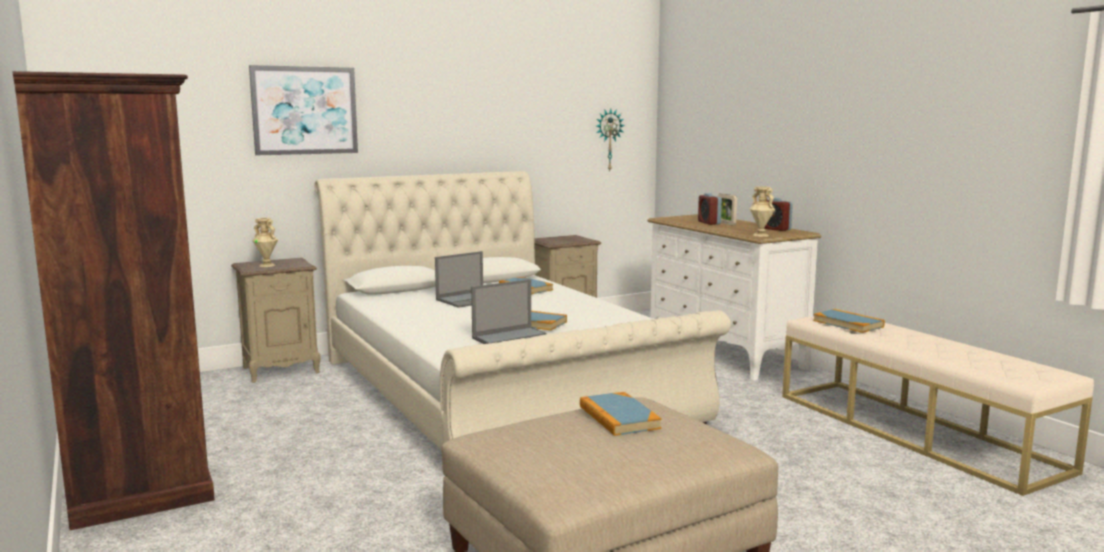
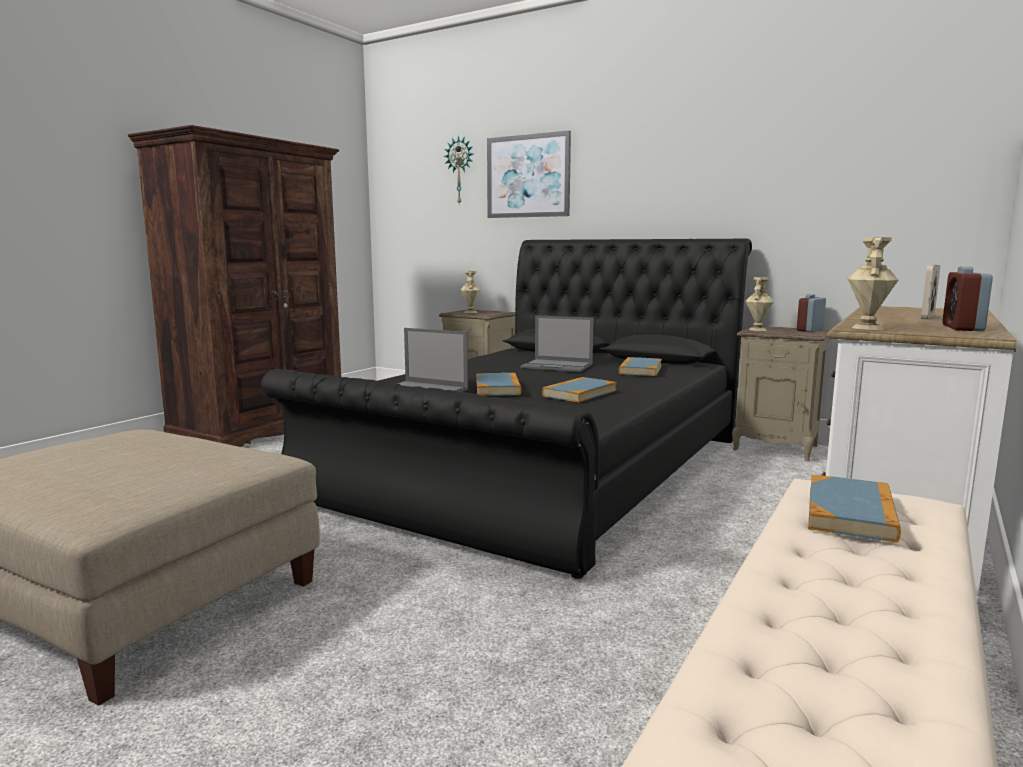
camera: 60 degrees right, 0 degrees up
(499, 388) = (542, 466): beige bed -> black bed
(551, 242) = (757, 329): none -> beige vase
(608, 139) = (906, 197): wall clock -> wall clock (460, 170)
(618, 417) = (187, 456): book -> book (579, 393)
(709, 223) = (905, 314): alarm clock -> alarm clock (810, 330)

